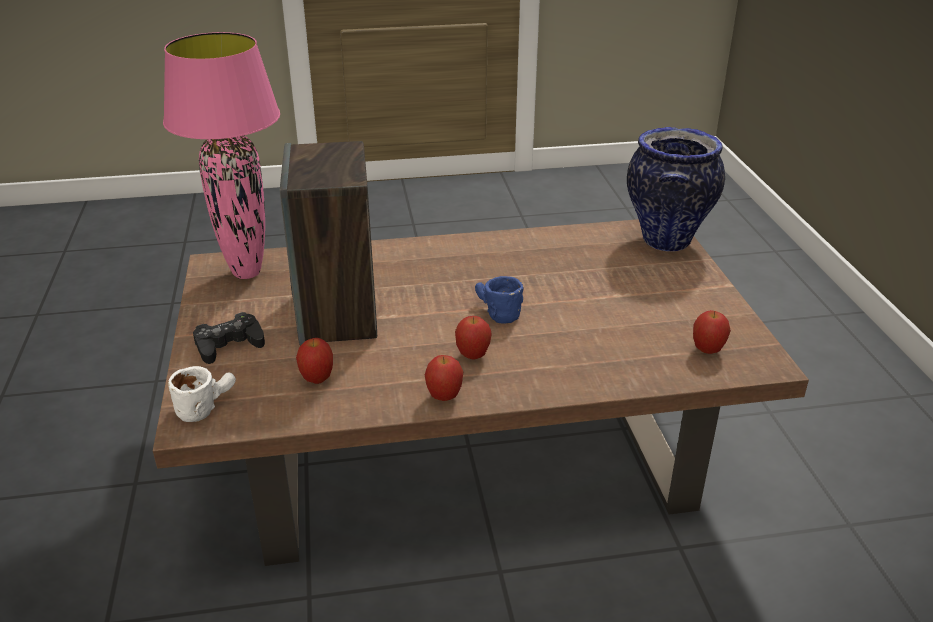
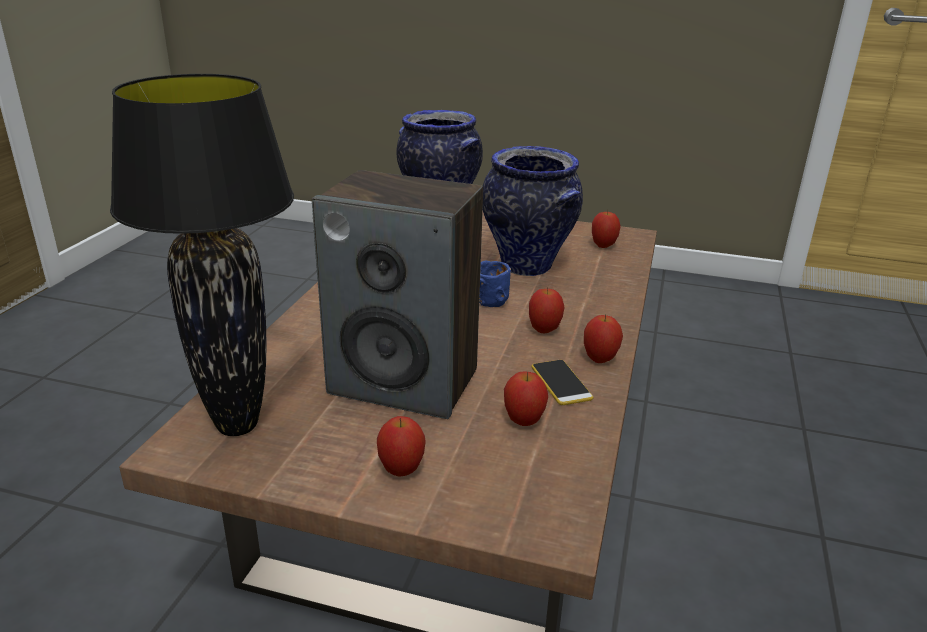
camera: 65 degrees left, 5 degrees down
(206, 406) = (525, 512): white mug -> none
(229, 344) = (401, 470): black game controller -> apple
(247, 272) = (238, 424): pink table lamp -> black table lamp
(388, 384) = (561, 383): none -> phone
(597, 317) = (527, 267): none -> vase

